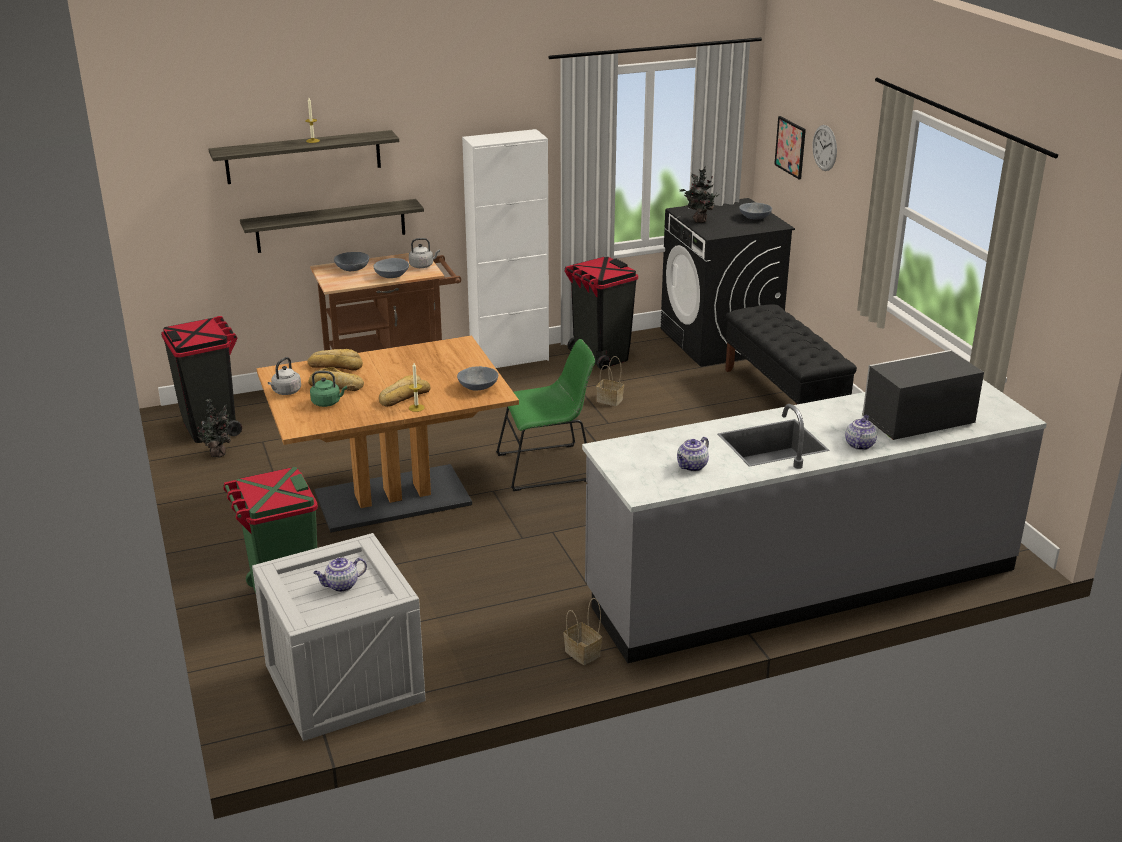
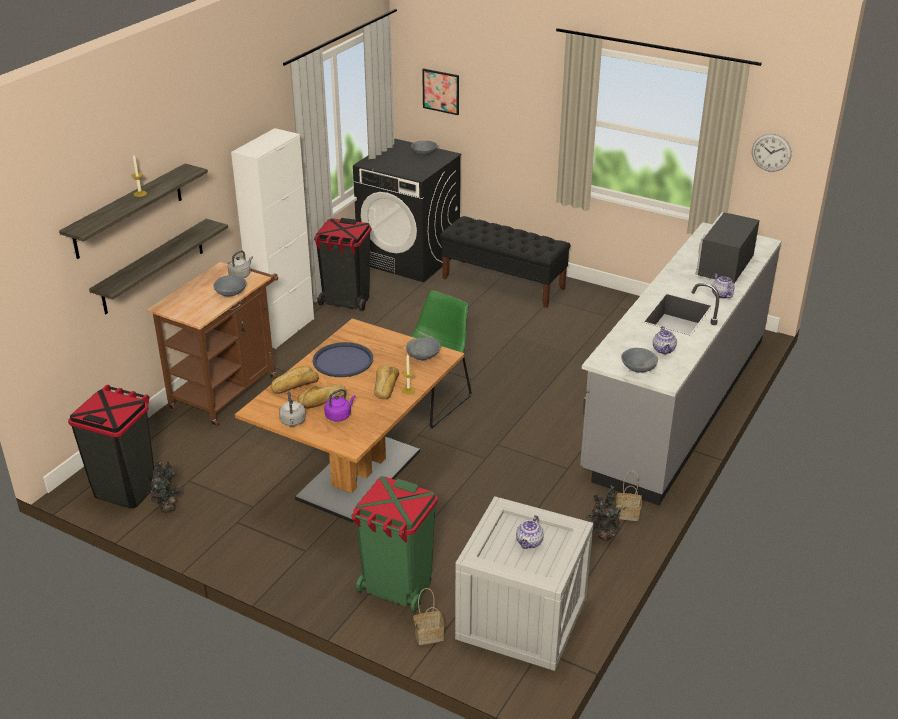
camera: 40 degrees left, 5 degrees up
(327, 403) = (339, 416): green kettle -> purple kettle
(352, 268) = (187, 298): grey bowl -> grey bowl (638, 367)
(404, 364) = (343, 361): none -> blue tray
(610, 400) = (400, 332): basket -> basket (430, 634)
(698, 221) = (392, 168): potted plant -> potted plant (604, 536)
(824, 148) = (486, 87): wall clock -> wall clock (771, 152)

